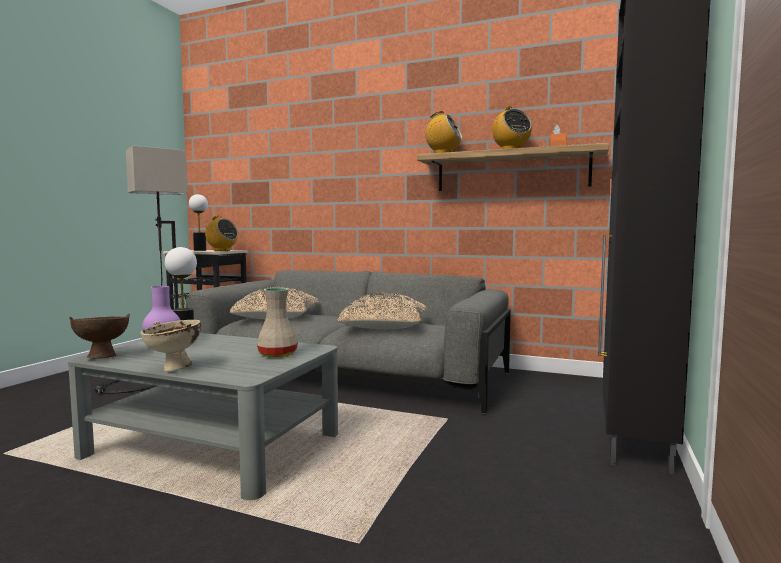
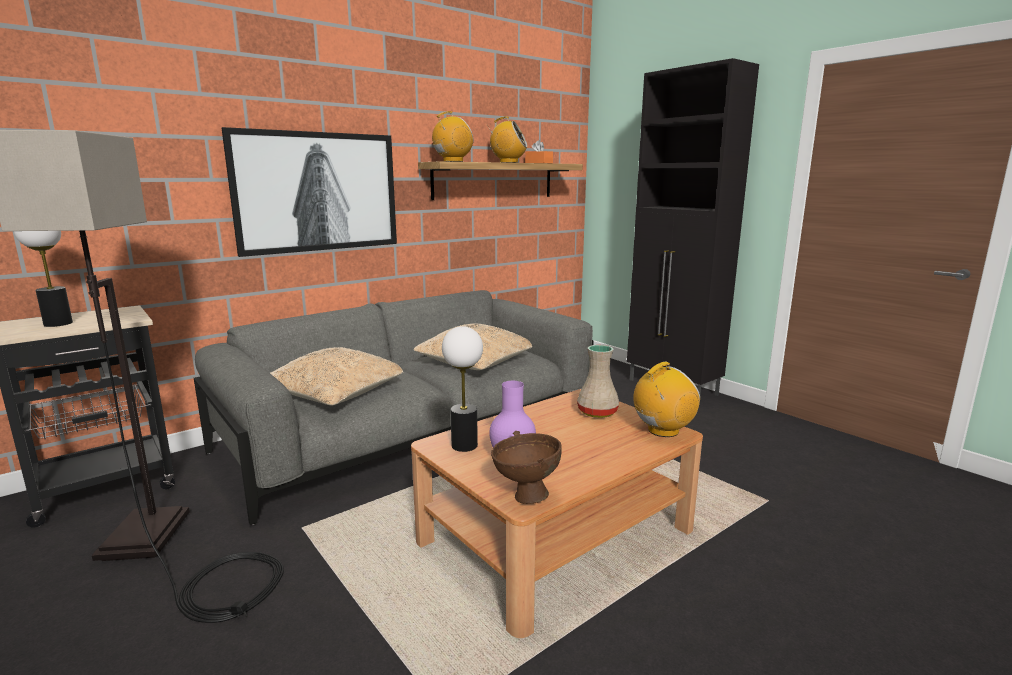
camera: 60 degrees left, 10 degrees up
(174, 369) = (622, 460): beige bowl -> none
(214, 445) = (556, 534): grey coffee table -> brown coffee table
(222, 251) = (123, 316): radio -> radio (663, 430)
(347, 185) = (317, 192): none -> picture

